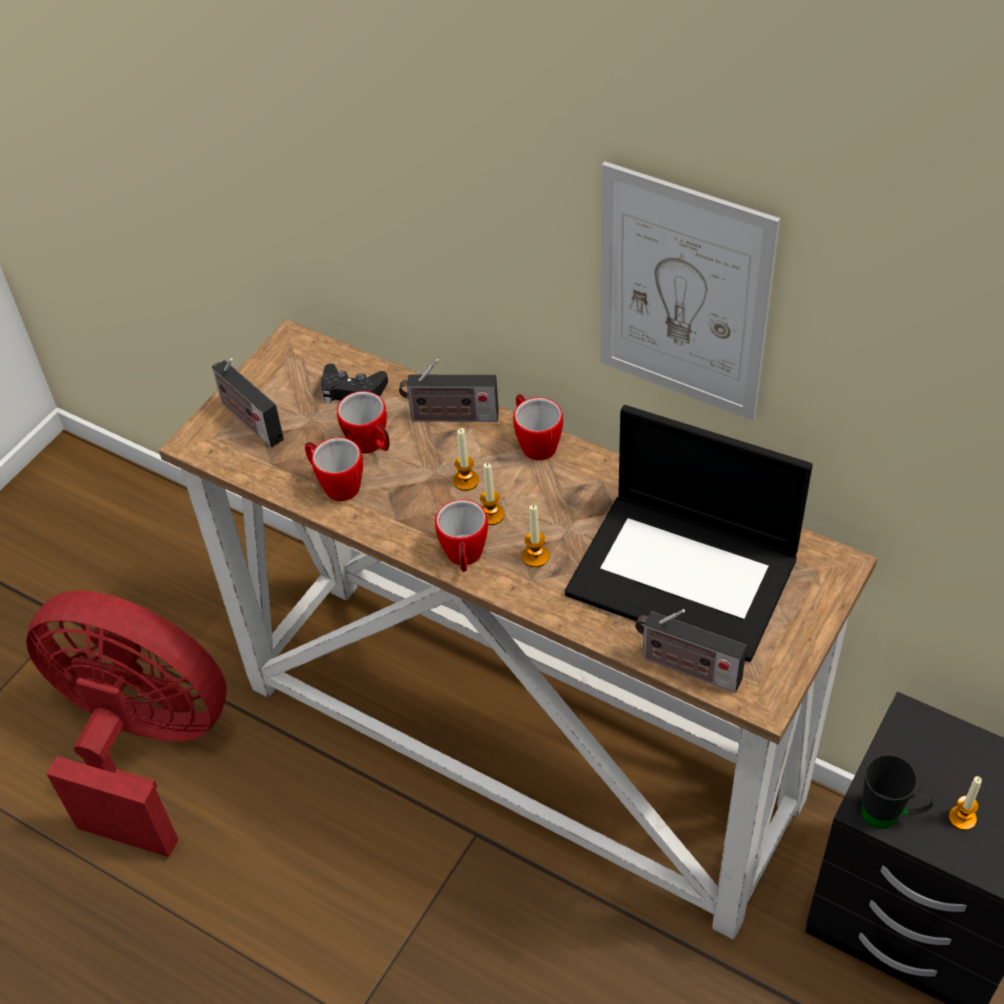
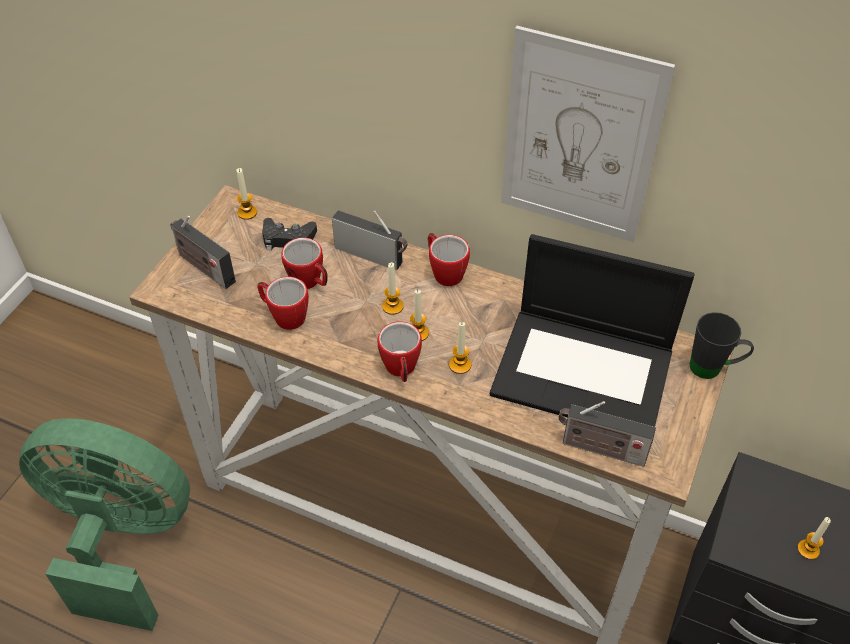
camera: 10 degrees left, 0 degrees up
(144, 747) = (122, 540): red fan -> green fan
(308, 355) = (247, 212): none -> candle
(450, 417) = (372, 255): radio -> radio turned 150 degrees counterclockwise
(890, 816) = (752, 553): black mug -> black mug (713, 368)

